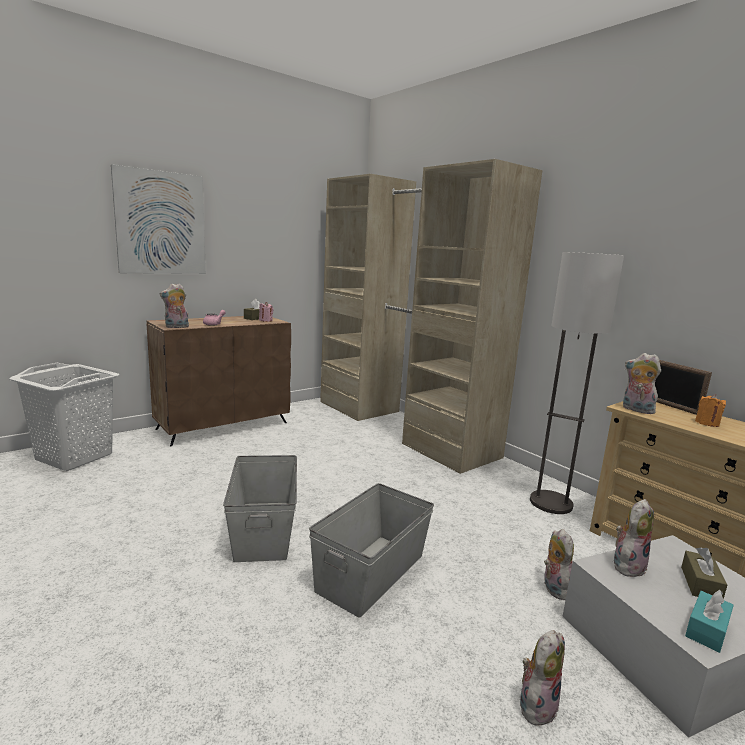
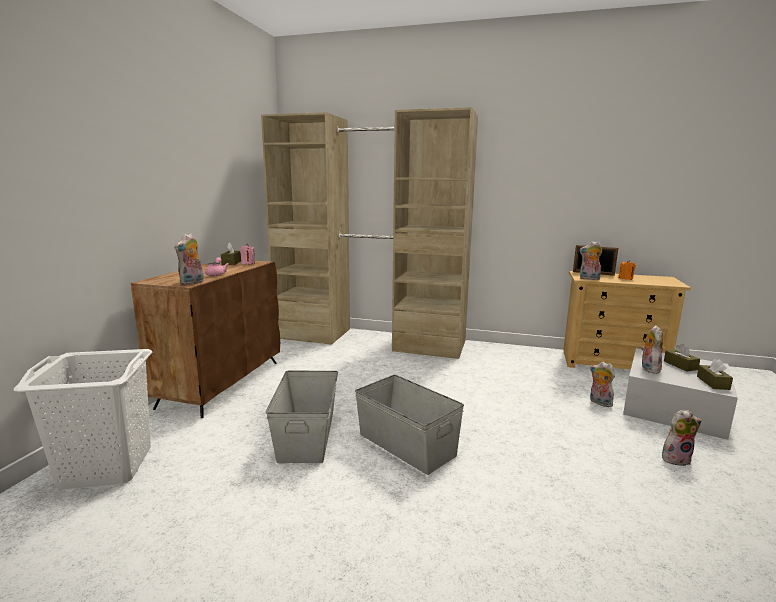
camera: 35 degrees left, 0 degrees up
(161, 223) = (130, 164): picture -> none
(372, 572) = (514, 437): grey storage box -> grey storage box (308, 435)
(536, 704) = (675, 458): plush toy -> plush toy turned 75 degrees clockwise
(551, 503) = (529, 358): floor lamp -> none
(707, 630) = (713, 383): turquoise tissue box -> brown tissue box

